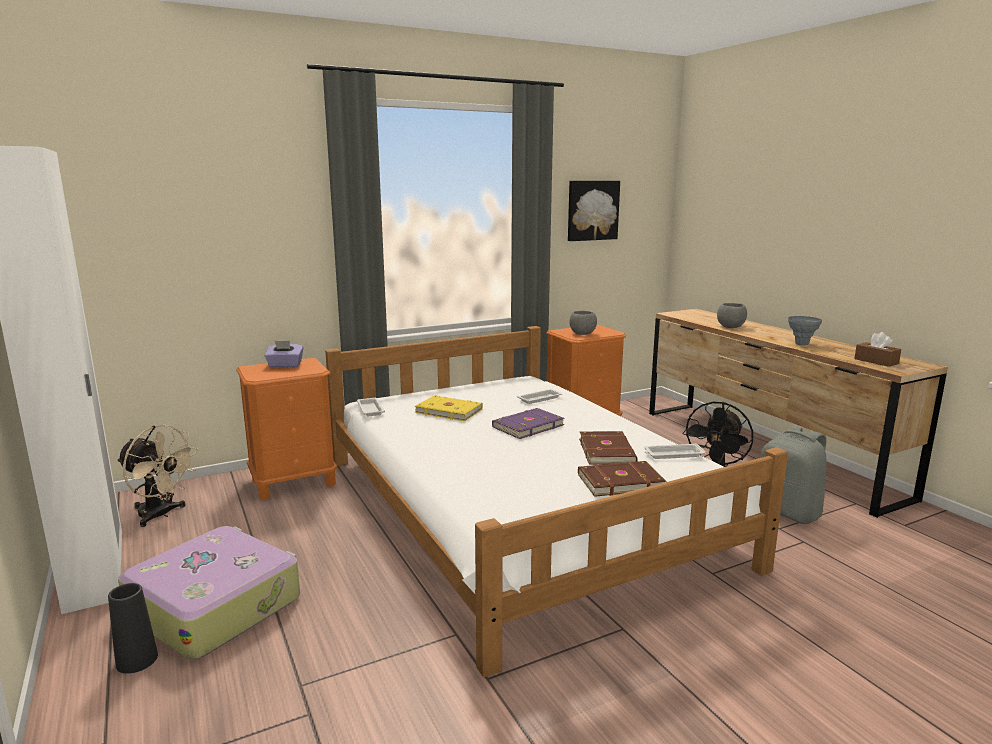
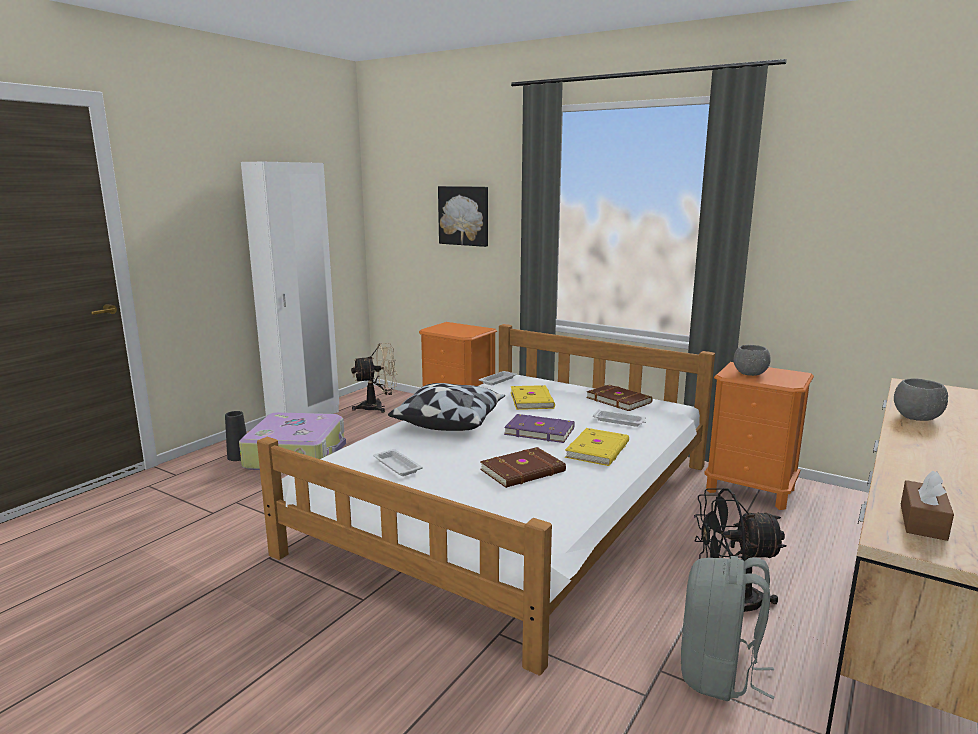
camera: 60 degrees right, 0 degrees up
(161, 515) = (378, 407): beige fan -> beige fan turned 105 degrees counterclockwise
(285, 365) = (463, 328): purple tissue box -> none
(455, 451) = (449, 421): none -> pillow
(591, 419) = (599, 450): none -> yellow book
(592, 210) = (840, 222): picture -> picture (464, 215)
(619, 481) = (456, 488): brown book -> brown book (619, 400)
(673, 454) = (554, 501): white tray -> white tray (396, 465)
(801, 344) = (915, 465): grey vase -> none

